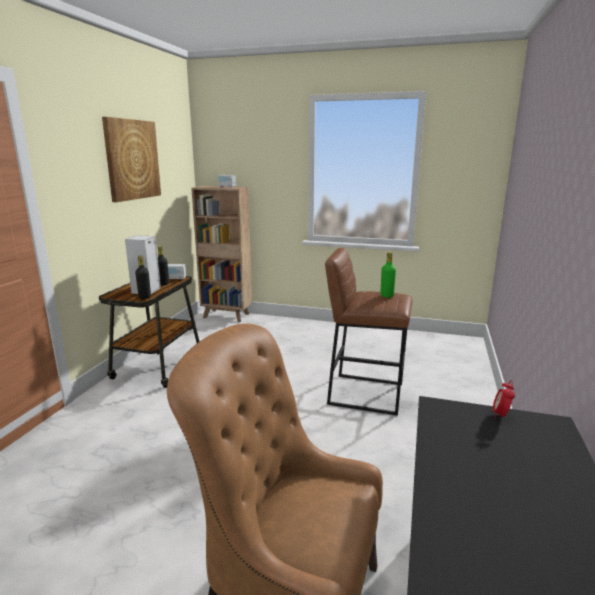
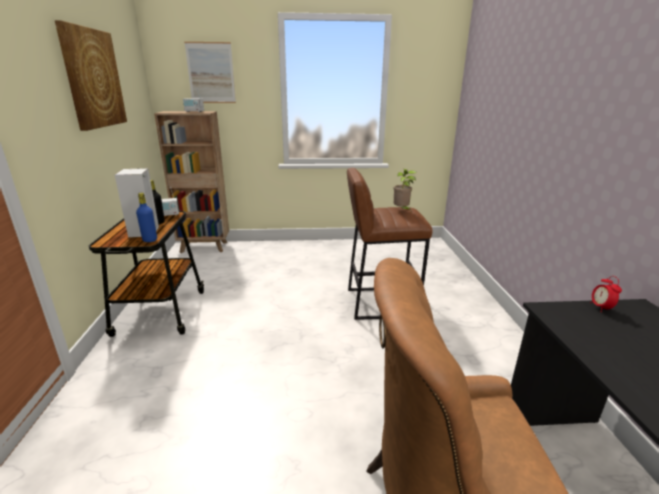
camera: 20 degrees left, 5 degrees up
(145, 297) = (150, 240): black bottle -> blue bottle
(246, 152) = (211, 73): none -> picture
(386, 296) = (402, 210): green bottle -> potted plant

